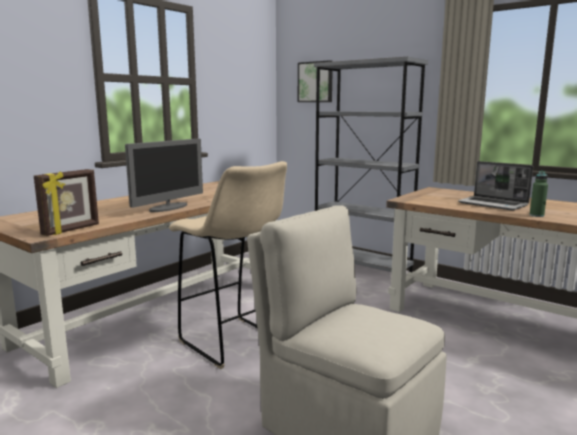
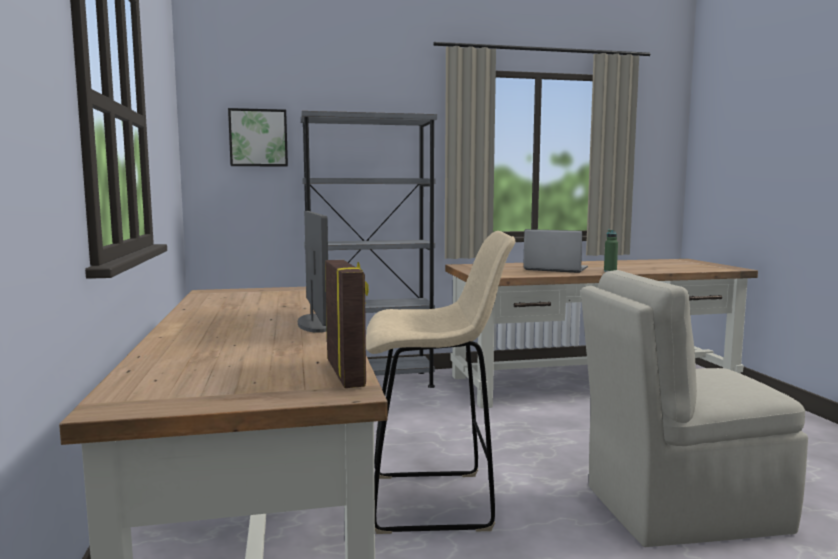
camera: 50 degrees left, 5 degrees down
(493, 204) = (554, 269): laptop -> laptop turned 150 degrees counterclockwise

